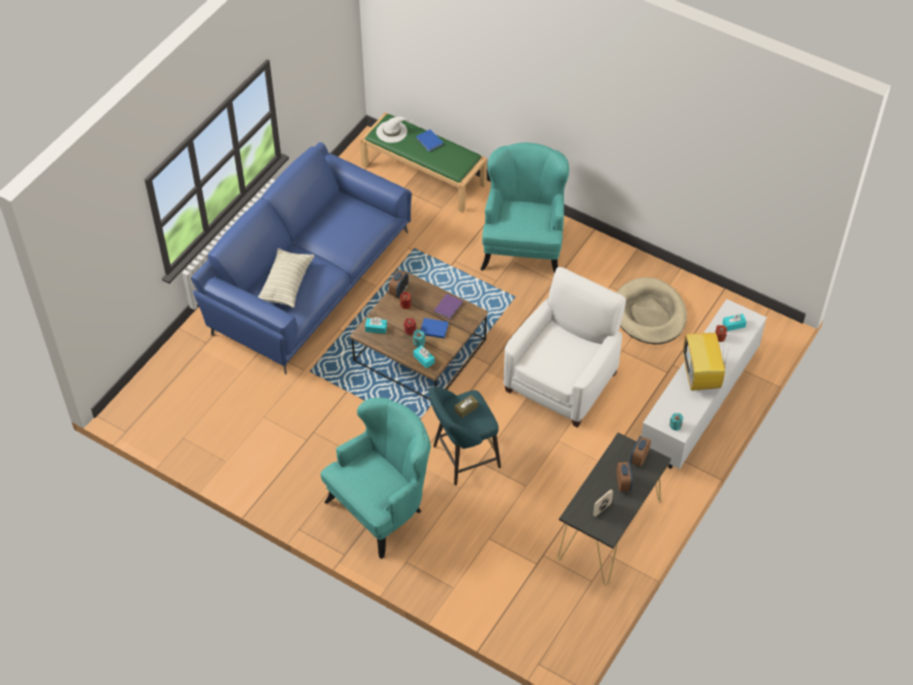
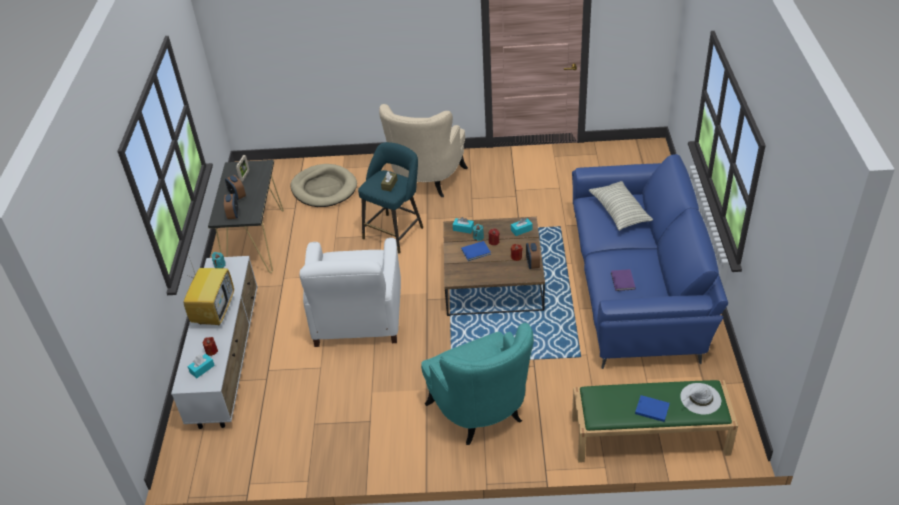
camera: 150 degrees right, 10 degrees down
(382, 507) = (426, 181): turquoise armchair -> beige armchair
(449, 307) = (479, 273): purple book -> purple book (622, 281)
(649, 314) = (314, 414): beige dog bed -> beige dog bed (324, 188)
(701, 376) = (214, 311): television -> television turned 45 degrees clockwise

